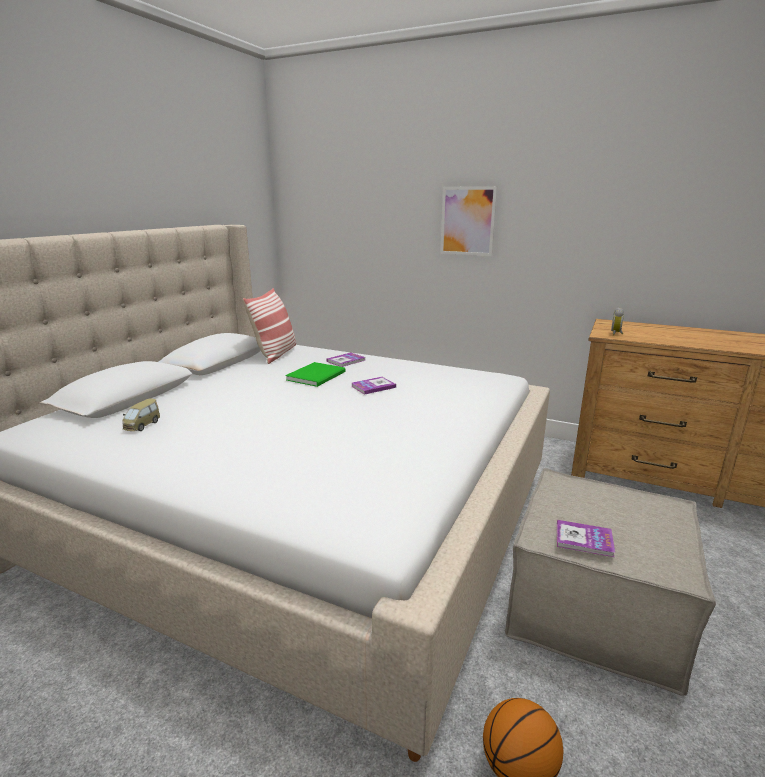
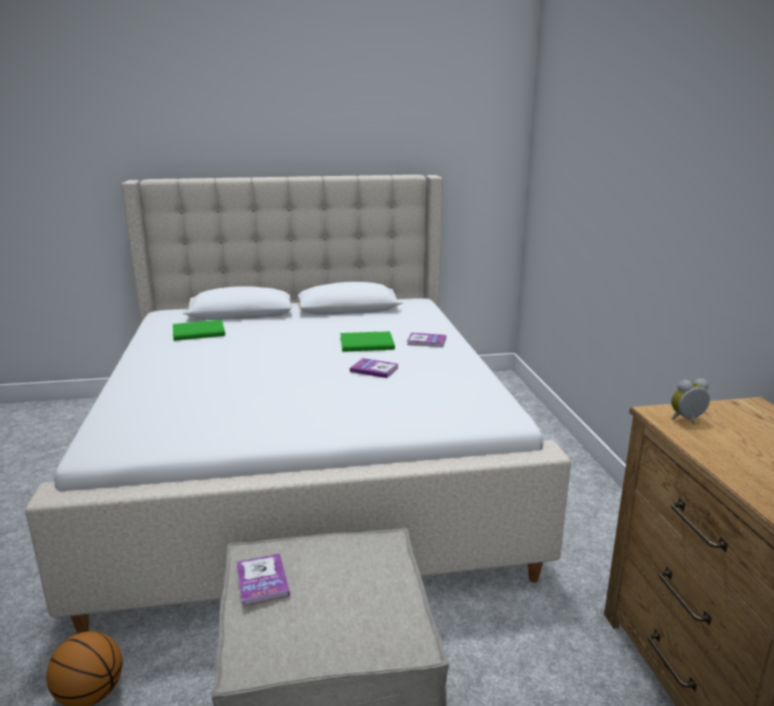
camera: 55 degrees right, 0 degrees up
(142, 425) = (200, 332): toy car -> green book
(275, 354) = (398, 315): pillow -> none
(467, 221) = (654, 199): picture -> none

